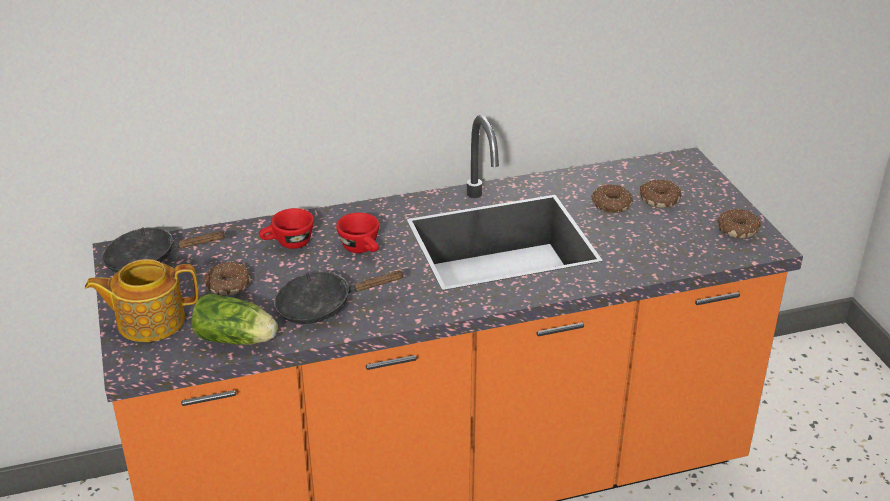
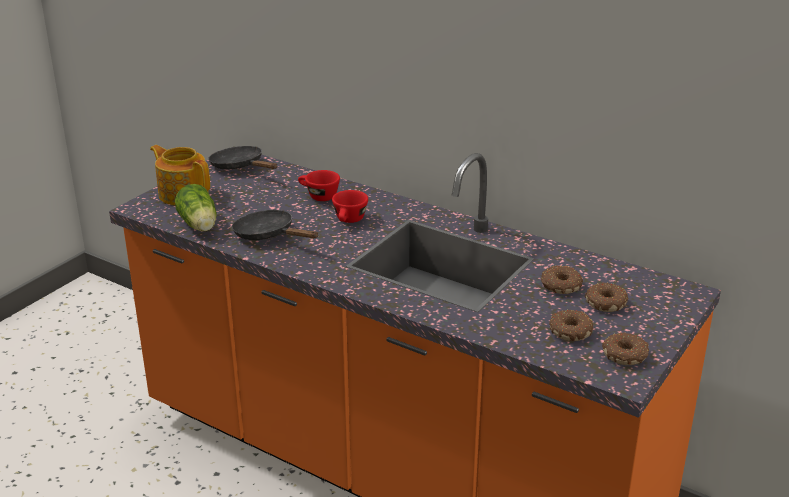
camera: 50 degrees right, 5 degrees down
(227, 285) = (248, 198): donut -> donut (570, 331)

